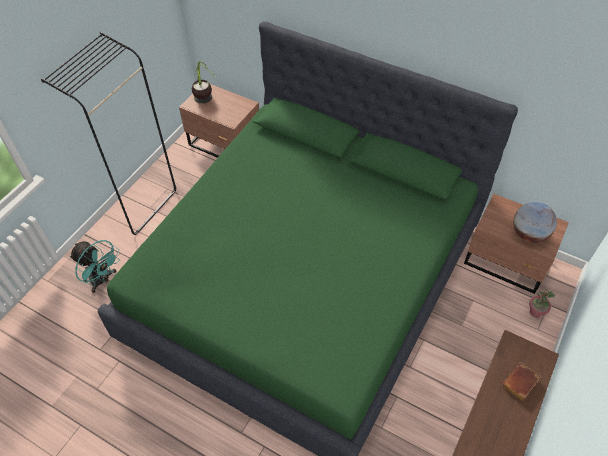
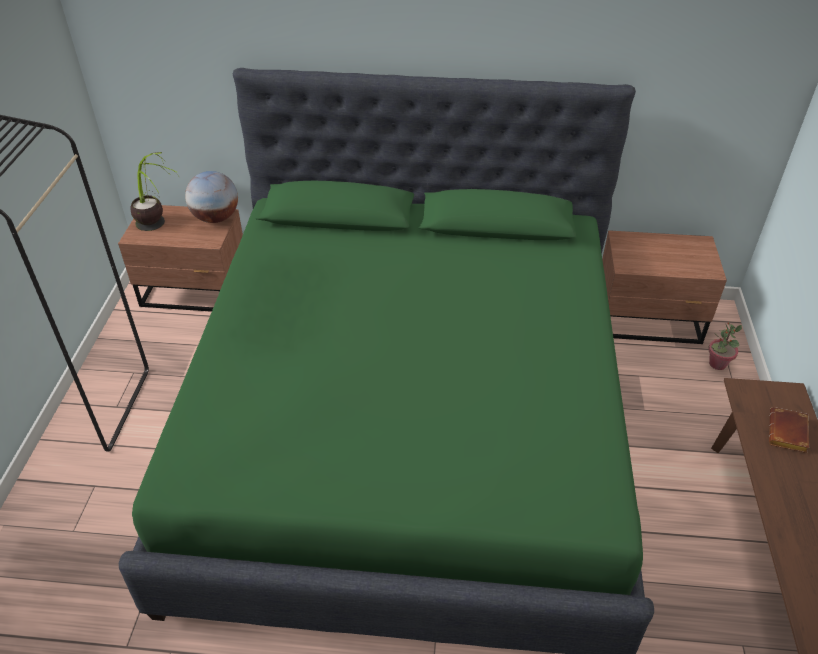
camera: 25 degrees left, 10 degrees down
(102, 280) = (82, 536): turquoise fan -> none
(529, 234) = (679, 261): globe -> globe (216, 218)

